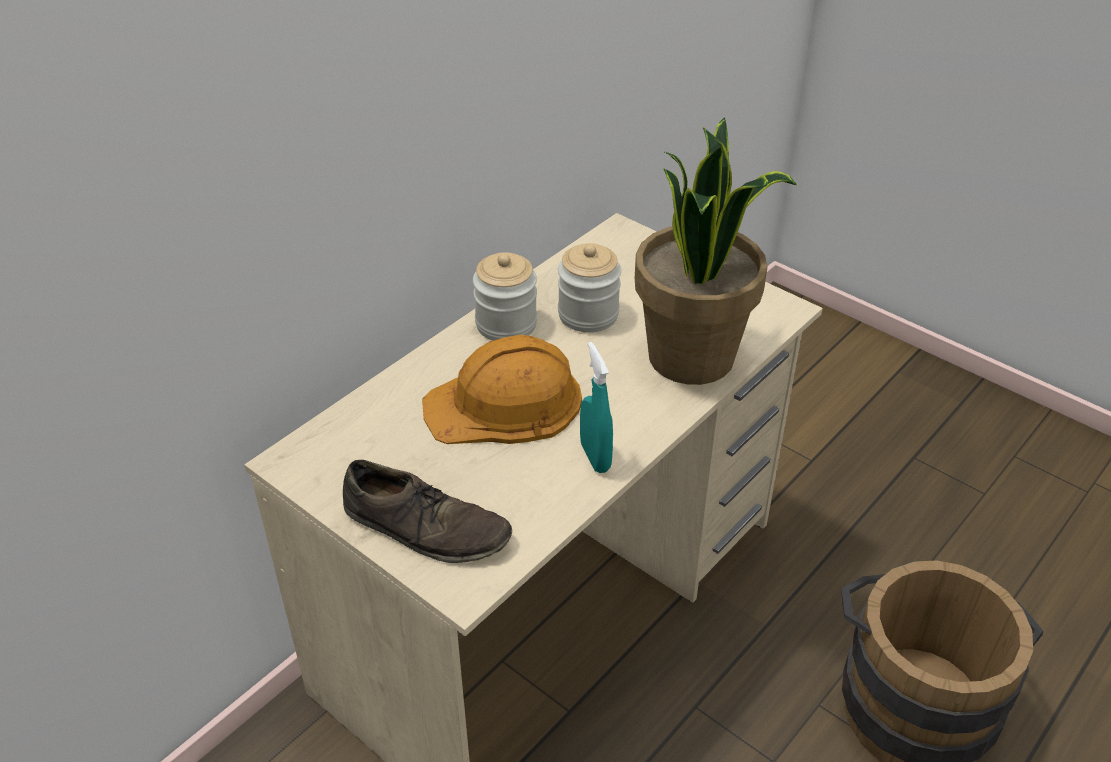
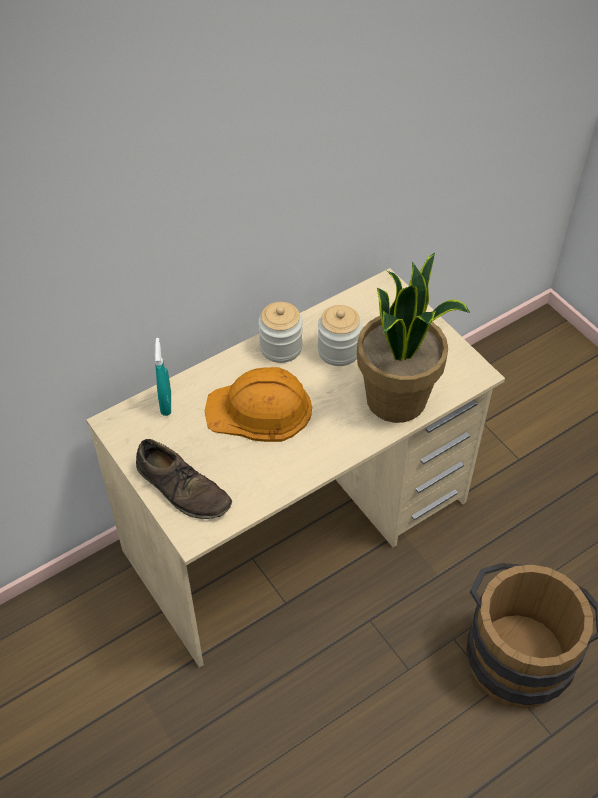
camera: 15 degrees right, 10 degrees up
(595, 457) = (304, 462): turquoise spray bottle -> turquoise spray bottle (166, 404)

